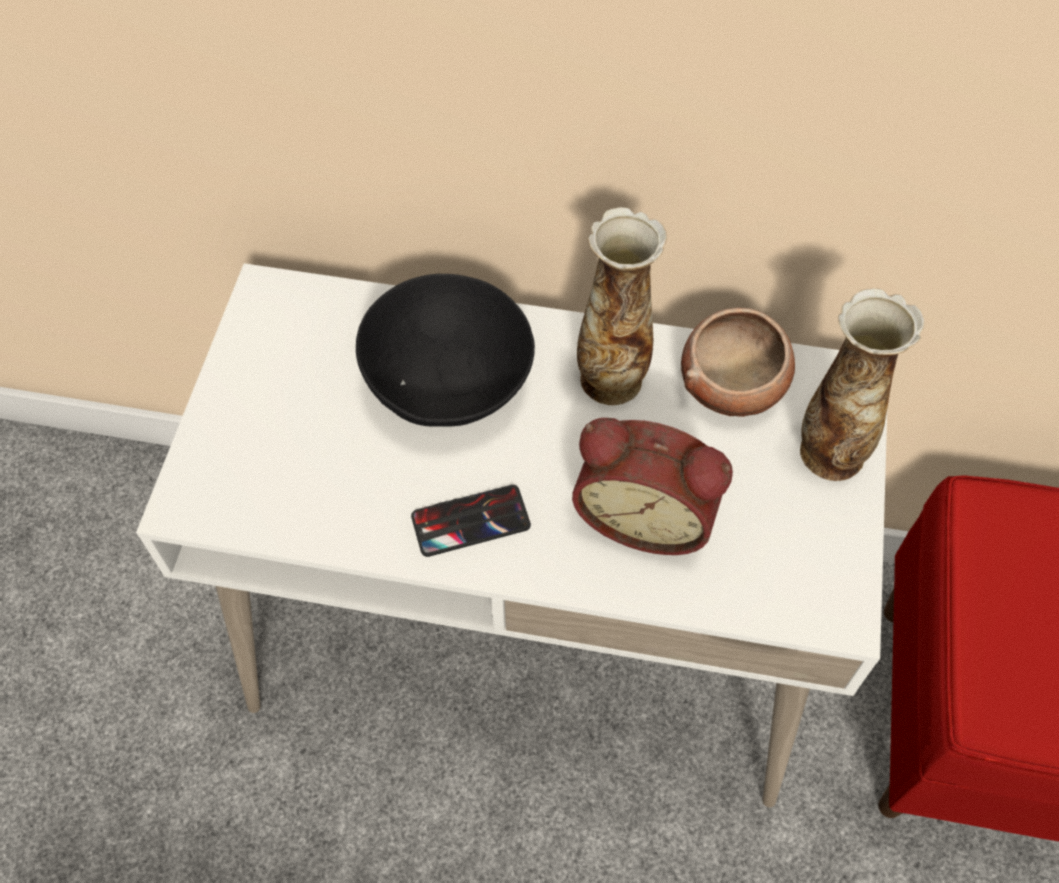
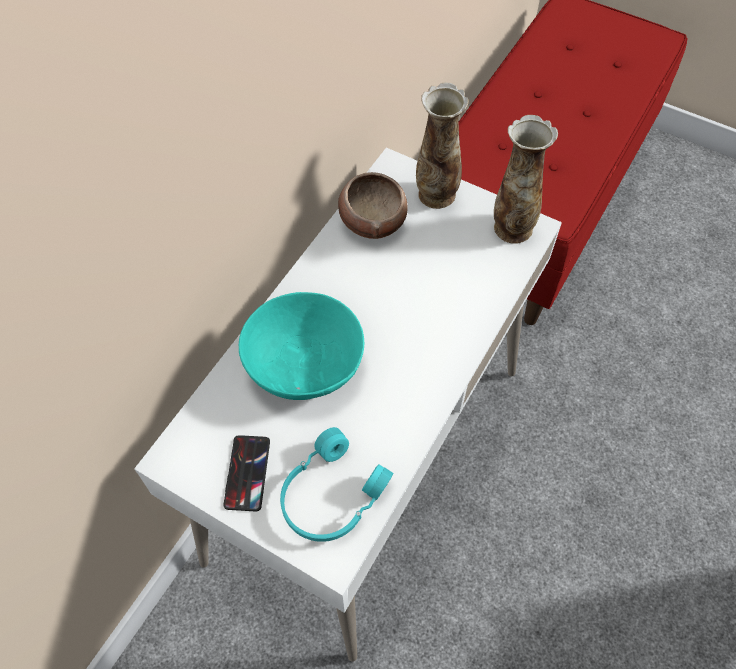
camera: 70 degrees left, 0 degrees up
(267, 474) = (330, 494): none -> turquoise headphones
(449, 381) = (304, 364): black bowl -> turquoise bowl
(470, 521) = (413, 382): phone -> phone (247, 473)
(611, 378) = (342, 276): vase -> vase (511, 228)
(646, 514) = (442, 291): alarm clock -> none

